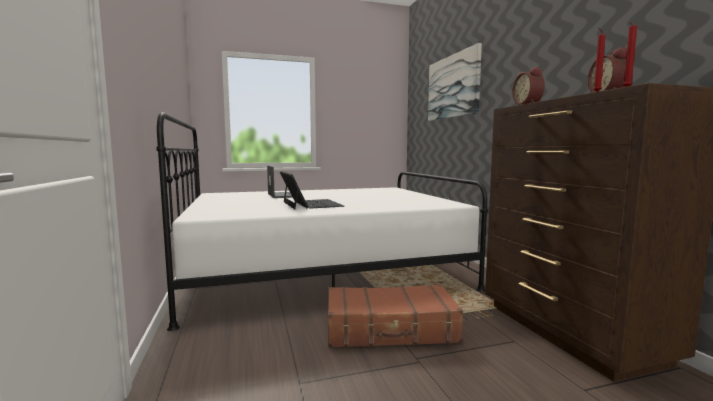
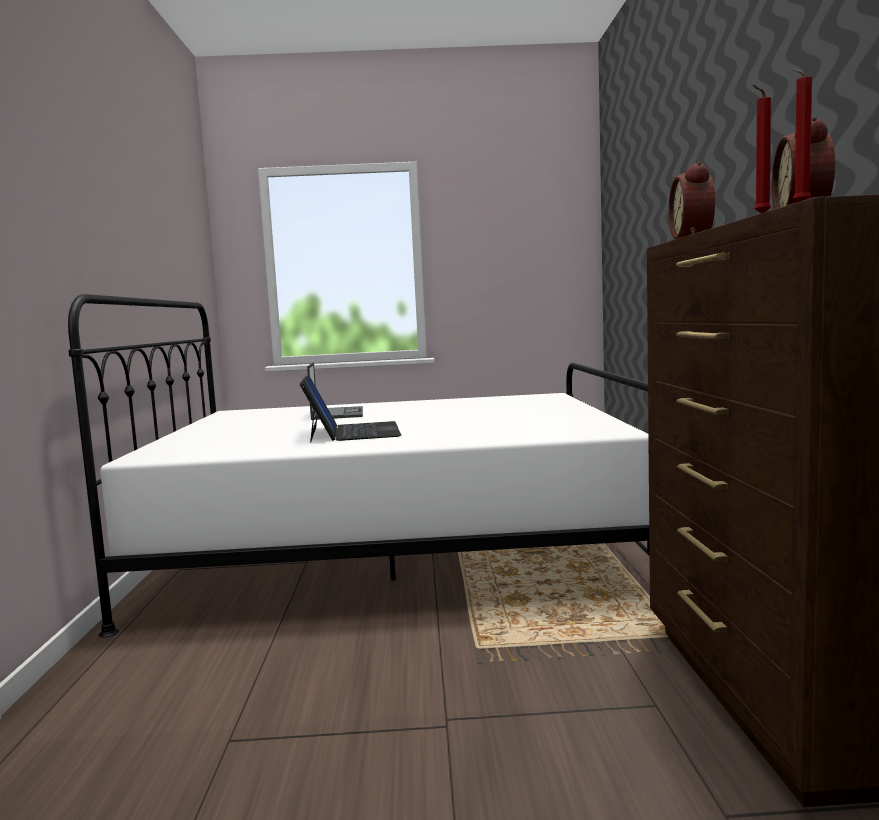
camera: 15 degrees right, 0 degrees up
(390, 329) = (438, 663): brown suitcase -> none
(453, 86) = (657, 195): picture -> none

